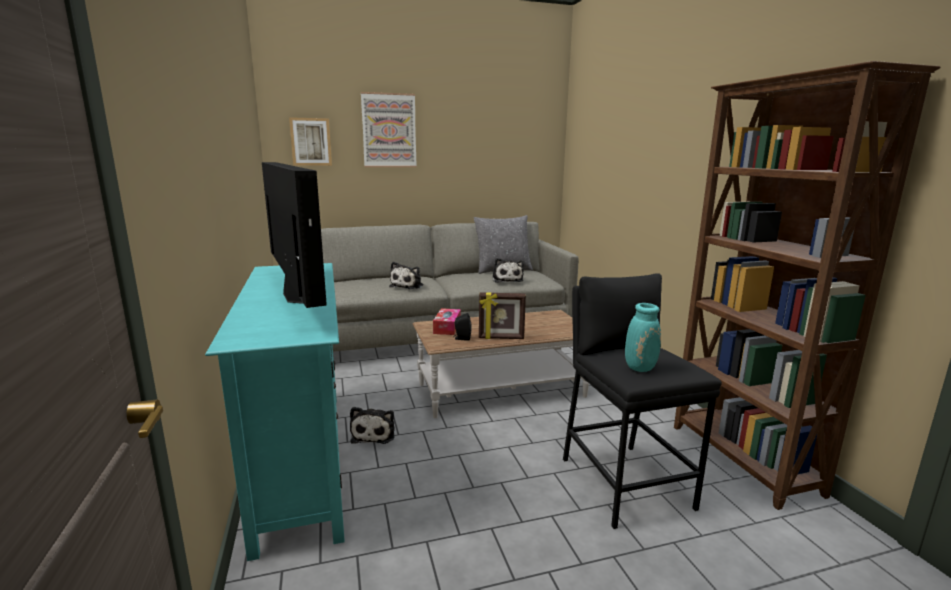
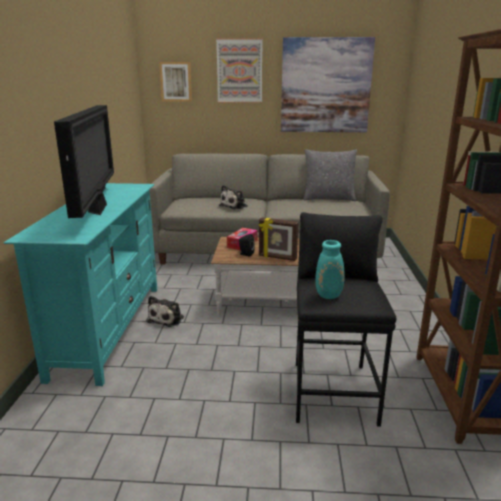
camera: 20 degrees right, 5 degrees up
(485, 148) = (325, 86): none -> picture
(507, 280) = (323, 208): plush toy -> none

